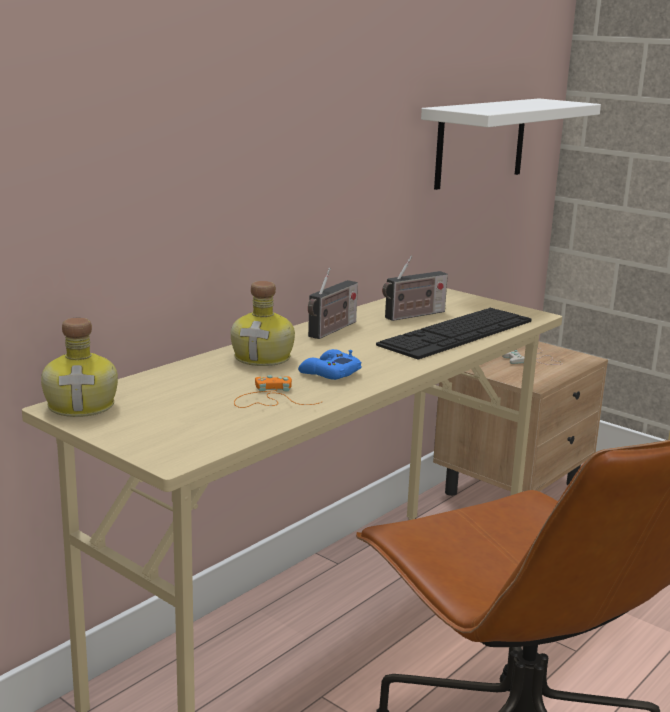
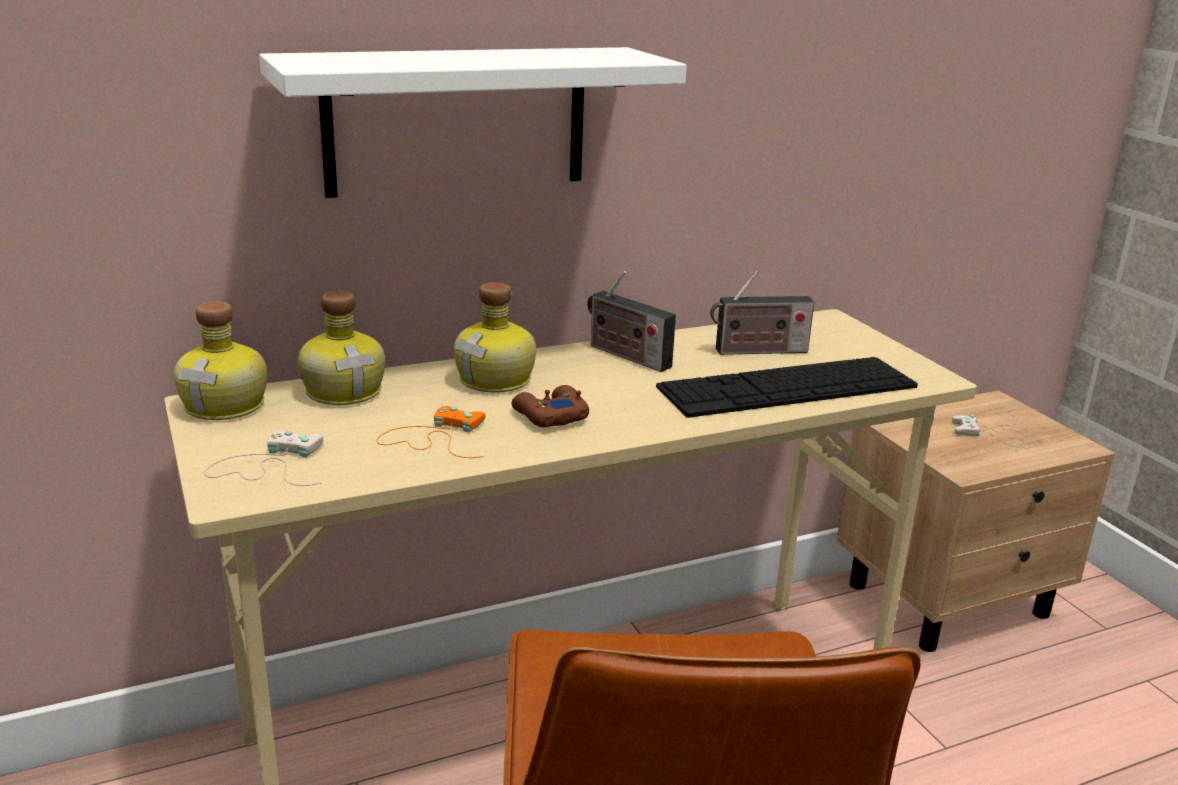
camera: 25 degrees right, 5 degrees up
(162, 381) = (345, 390): none -> bottle
(174, 436) = (269, 466): none -> white game controller
(329, 373) = (549, 415): blue game controller -> brown game controller
(331, 330) = (625, 355): radio -> radio turned 75 degrees clockwise
(481, 142) = (954, 118): white shelf -> white shelf (457, 120)

